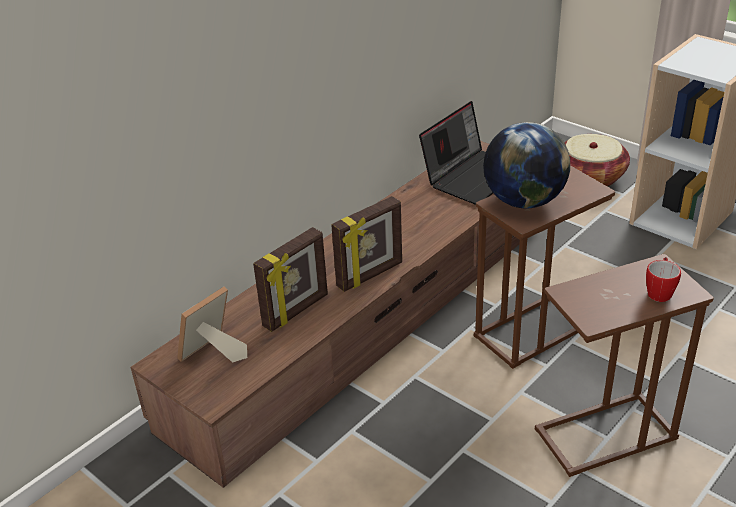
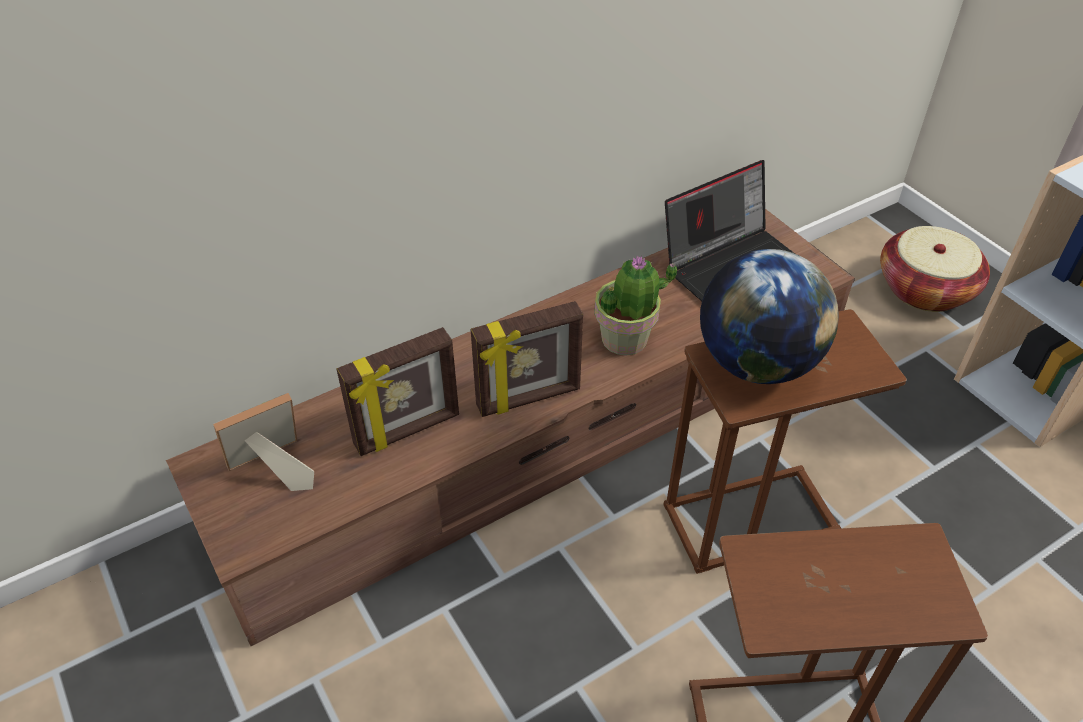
camera: 15 degrees right, 10 degrees up
(418, 229) = (625, 339): none -> potted plant
(659, 291) = (901, 598): mug -> none

